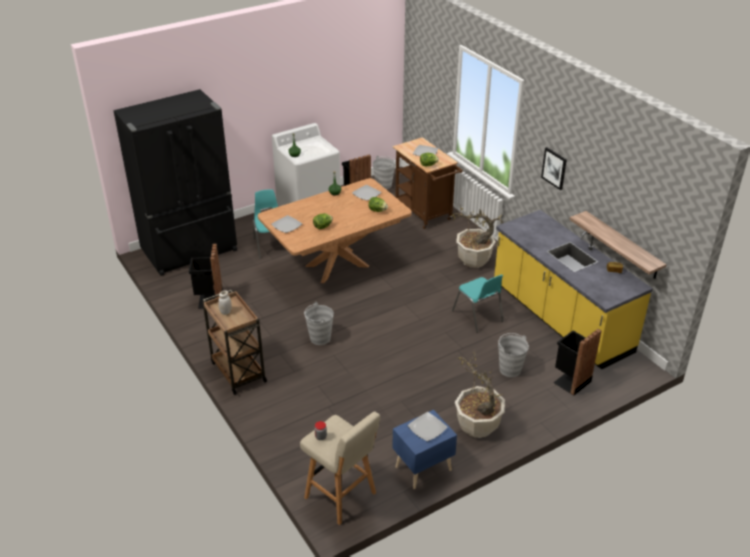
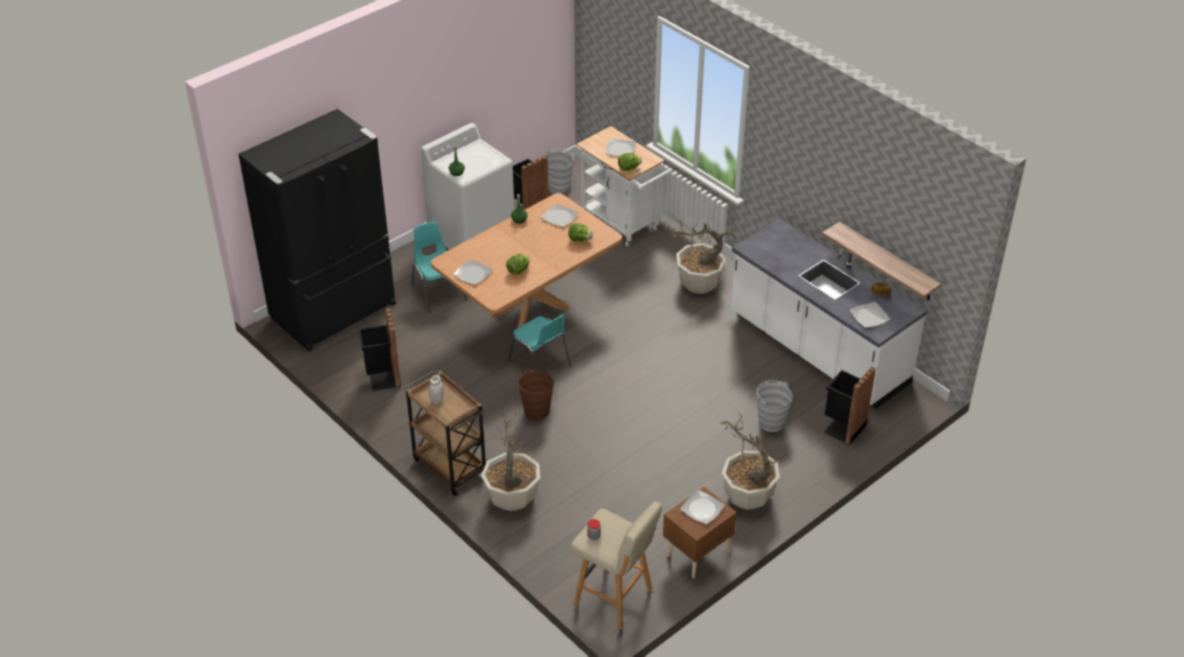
camera: 10 degrees left, 5 degrees up
(280, 402) = (512, 498): none -> potted plant
(320, 338) = (536, 411): grey bucket -> brown bucket
(422, 468) = (696, 553): blue nightstand -> brown nightstand
(425, 214) = (623, 224): brown cart -> white cart
(478, 316) = (720, 359): turquoise chair -> turquoise chair (540, 364)
(554, 168) = (796, 171): picture -> none
(560, 318) = (817, 350): yellow counter -> white counter
(601, 287) = (869, 316): none -> plate

